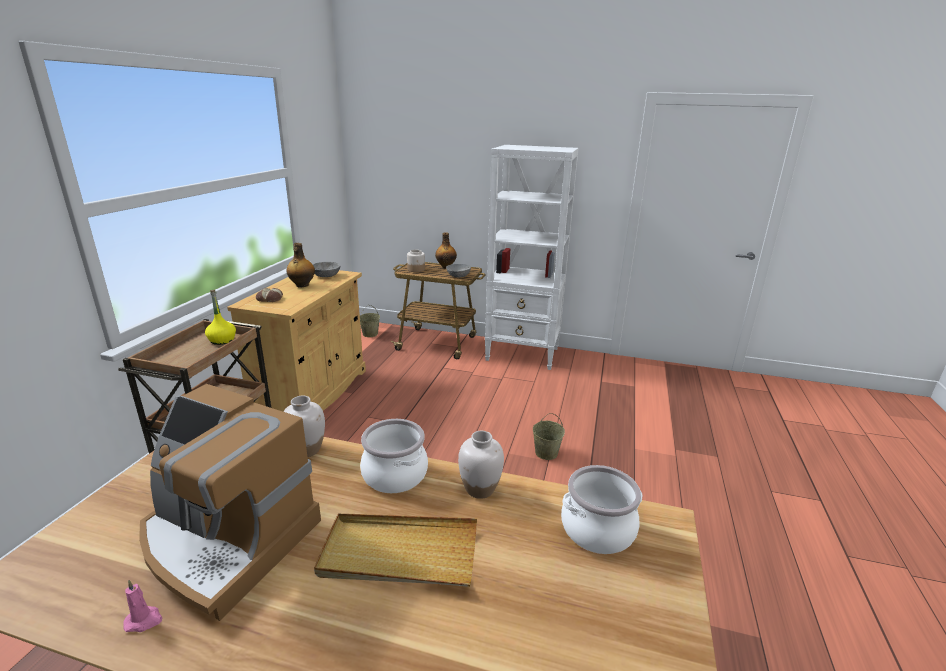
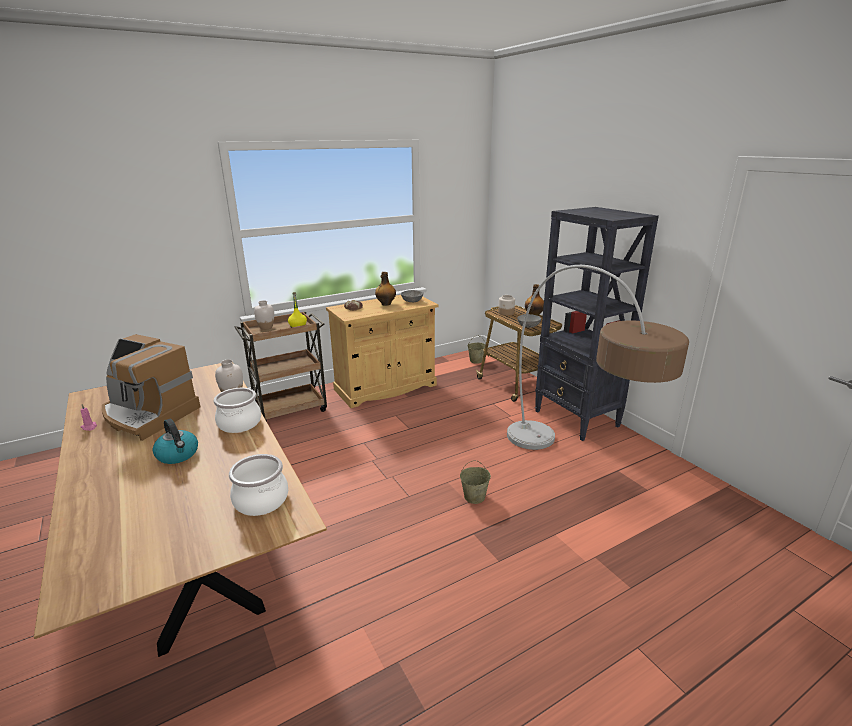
camera: 45 degrees right, 0 degrees up
(226, 540) = (148, 415): coffee machine -> coffee machine turned 45 degrees counterclockwise
(399, 554) = (178, 455): beige tray -> kettle
(479, 489) = (255, 450): white vase -> white vase (266, 327)
(523, 354) = (576, 419): white bookcase -> black bookcase
(579, 395) = (575, 471): none -> floor lamp

